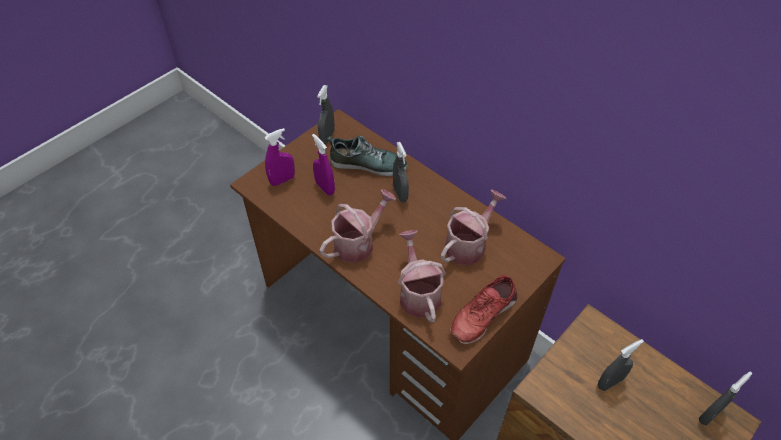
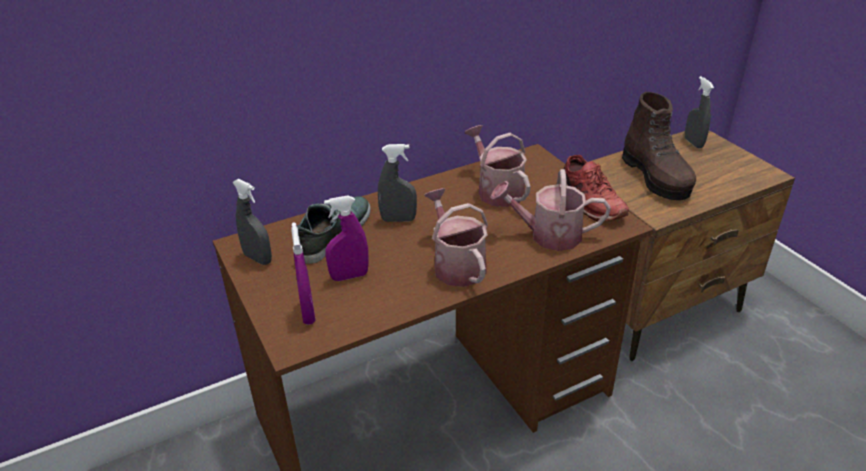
camera: 70 degrees left, 15 degrees down
(610, 382) = (656, 177): grey spray bottle -> brown boot

